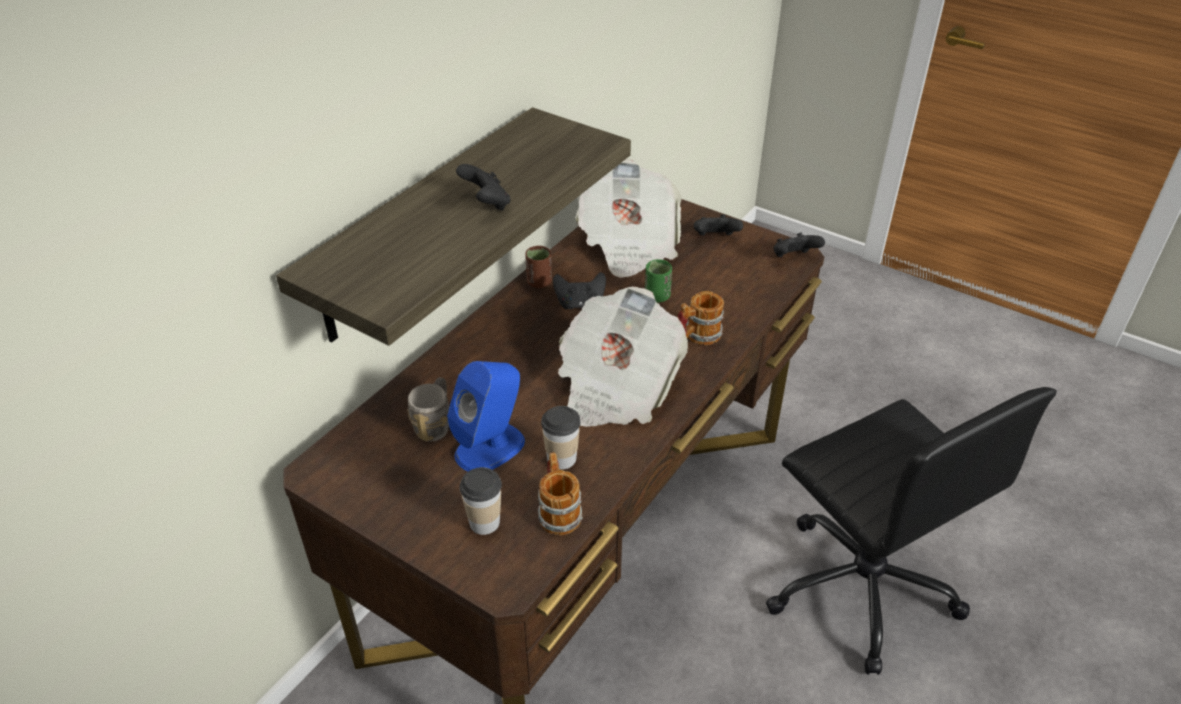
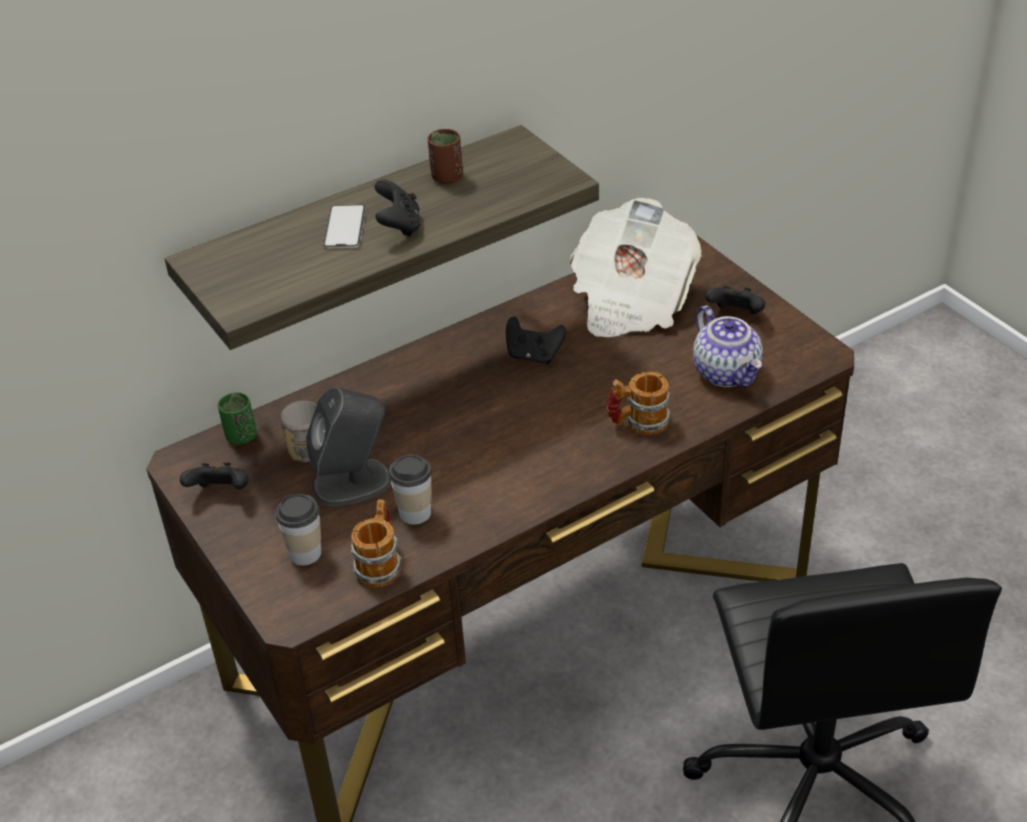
camera: 25 degrees right, 0 degrees up
(437, 214) = (344, 227): none -> phone
(490, 447) = (353, 483): blue speaker -> grey speaker
(539, 282) = (505, 322): brown cup -> brown cup (447, 177)
(616, 386) = (516, 454): newspaper -> none
(657, 296) = (623, 367): green cup -> green cup (241, 436)
(738, 283) = (727, 373): none -> teapot
(793, 258) = (814, 359): black game controller -> black game controller (221, 493)

